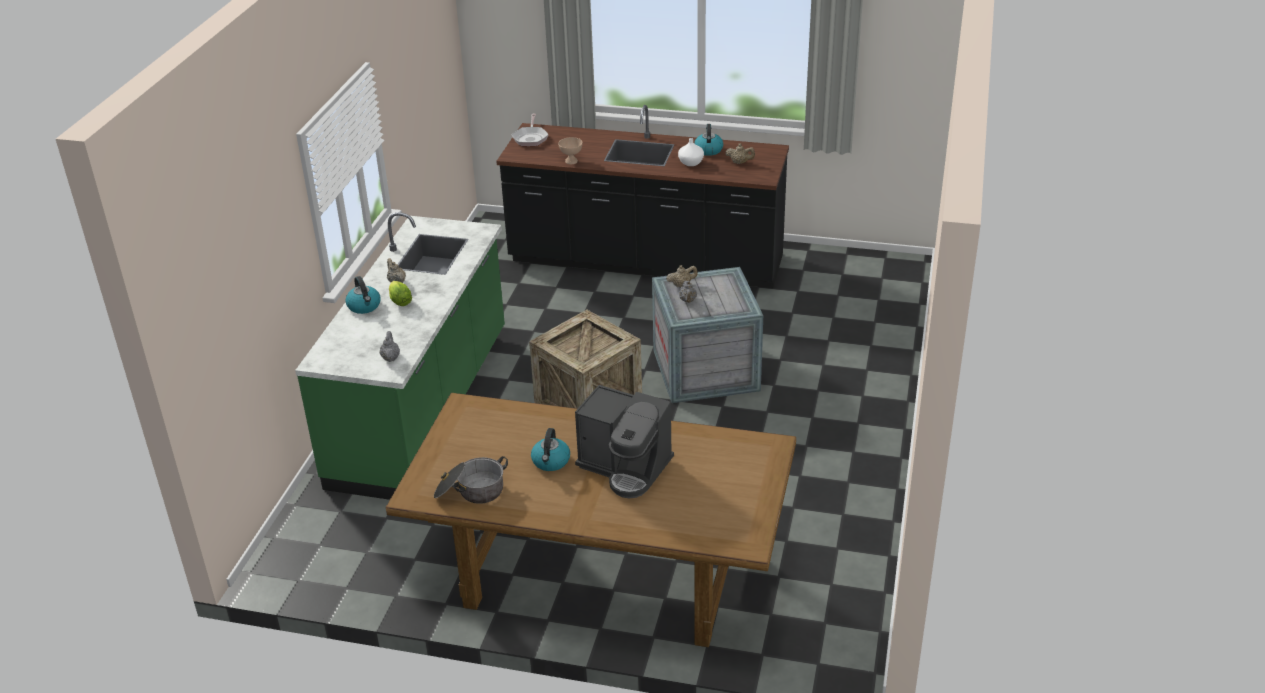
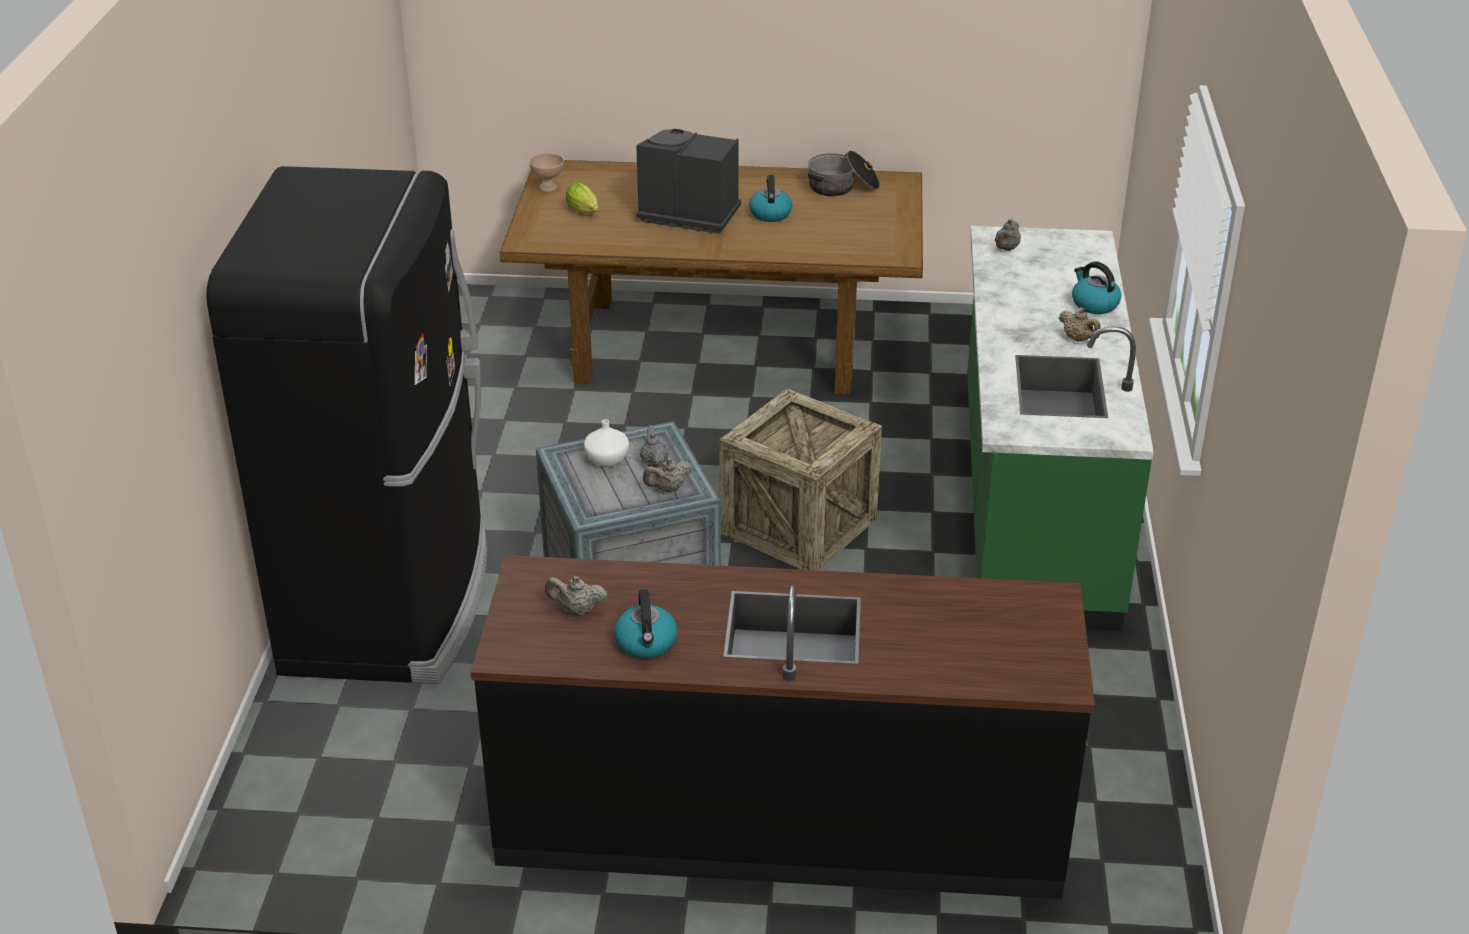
camera: 170 degrees right, 0 degrees up
(390, 357) = (1006, 249): grey teapot -> grey teapot turned 45 degrees clockwise
(399, 301) = (1052, 314): lettuce -> lettuce (584, 212)
(530, 138) = (1046, 654): frying pan -> none
(571, 161) = (925, 591): beige bowl -> beige bowl (547, 188)
(690, 163) = (679, 602): white vase -> white vase (608, 459)
(856, 373) = (391, 602): none -> black fridge

